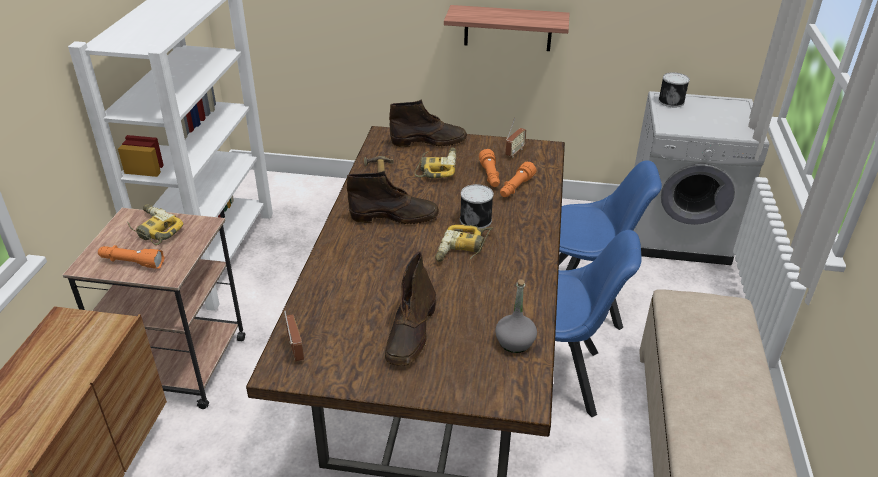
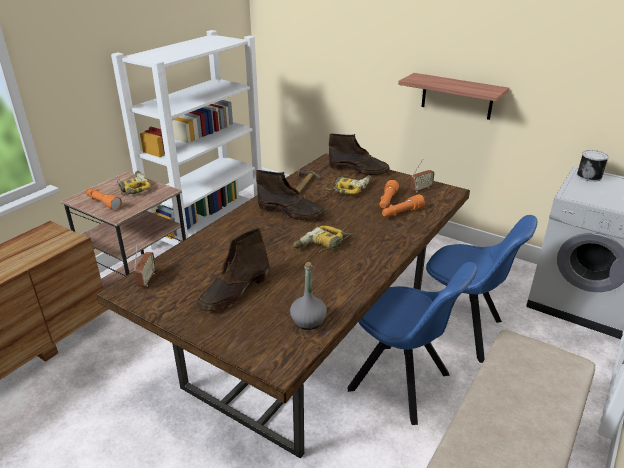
camera: 25 degrees right, 5 degrees down
(476, 219) = (351, 227): can -> none

